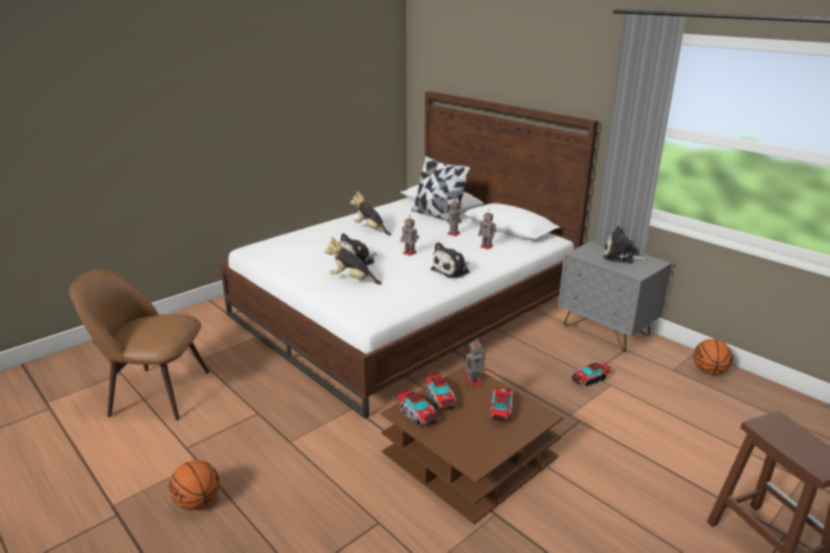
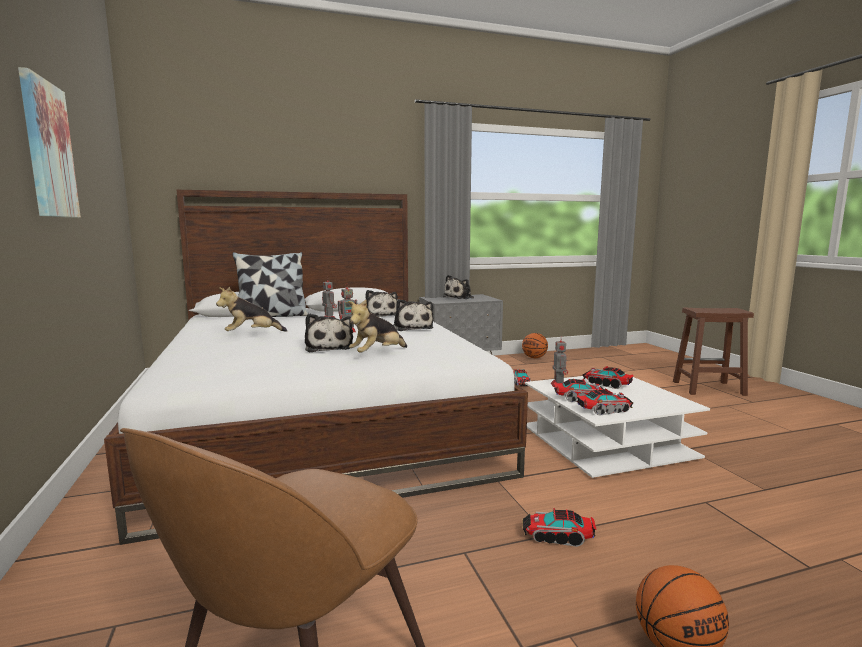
camera: 65 degrees left, 15 degrees down
(277, 95) = (48, 150): none -> picture
(289, 446) = (557, 537): none -> toy truck
(469, 456) = (606, 442): brown coffee table -> white coffee table
(487, 246) = (379, 315): toy robot -> plush toy

